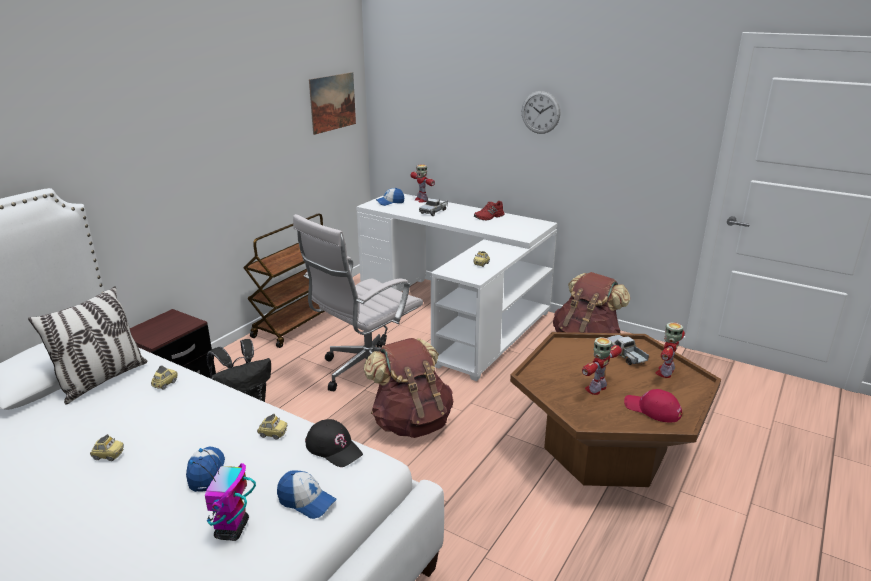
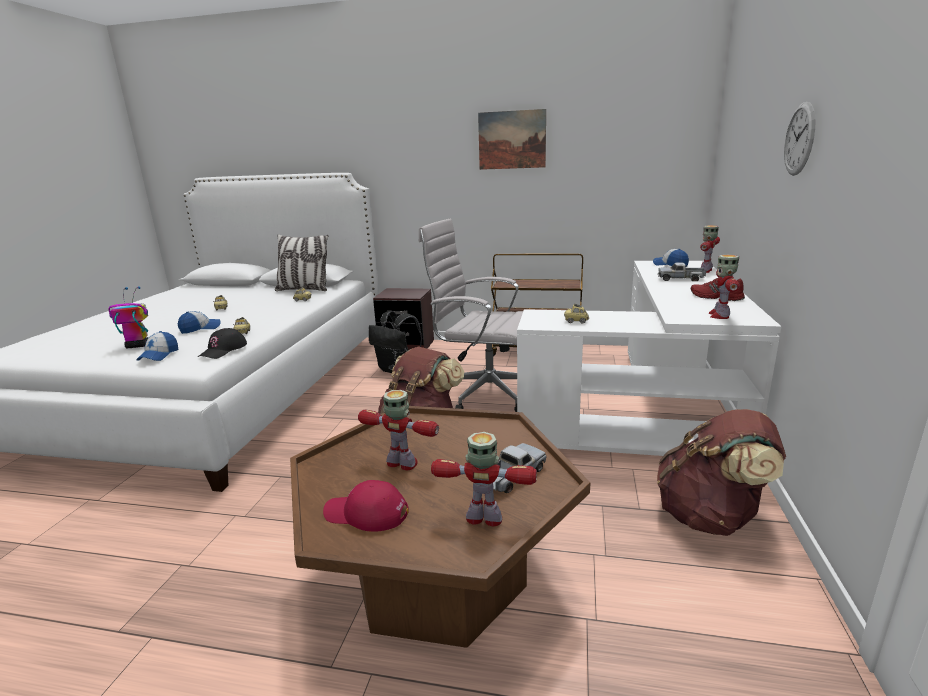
camera: 70 degrees right, 5 degrees down
(332, 102) = (651, 147): picture -> picture (512, 140)
(526, 227) = (719, 315): none -> toy robot
(652, 409) = (366, 513): red cap -> red cap turned 90 degrees counterclockwise

